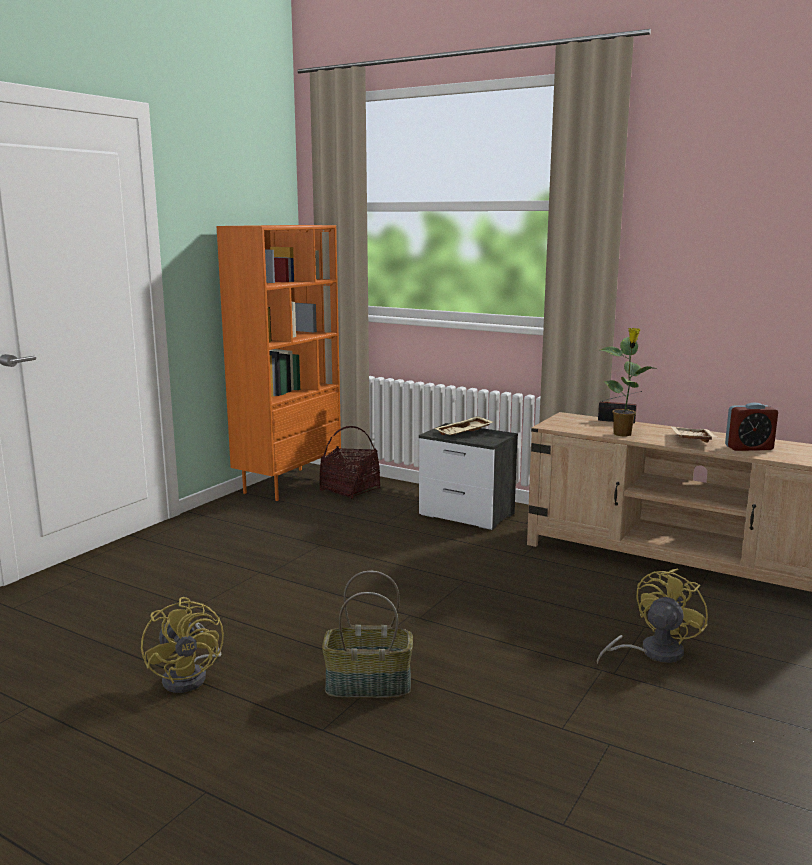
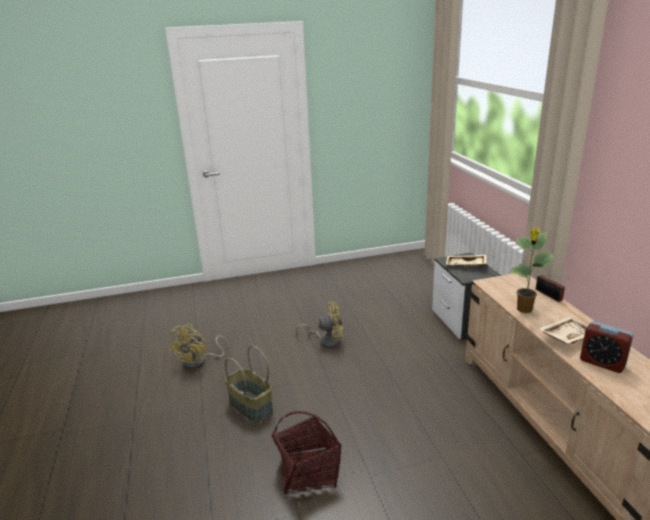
camera: 45 degrees right, 10 degrees up
(288, 484) = (393, 261): orange bookcase -> none
(350, 490) = (420, 277): basket -> basket (308, 472)
(652, 653) = (415, 477): yellow fan -> yellow fan (326, 340)

